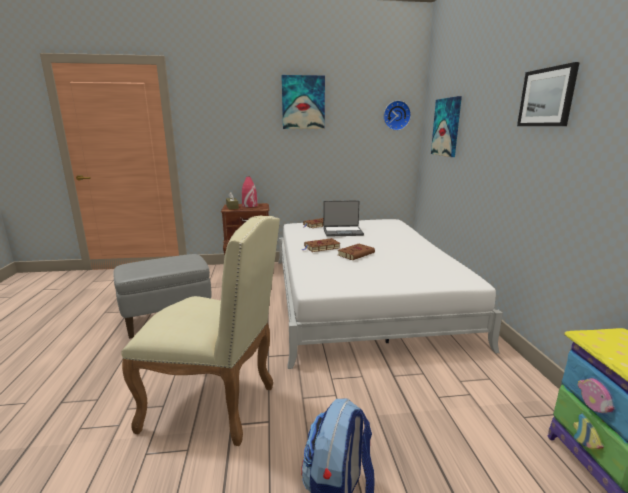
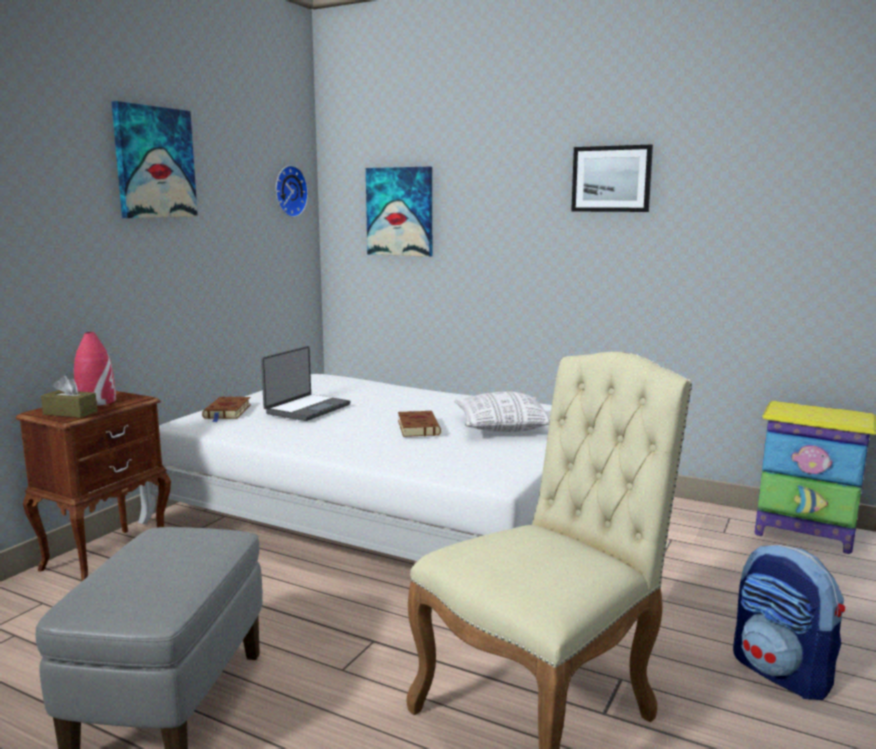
camera: 55 degrees left, 5 degrees down
(321, 247) = (350, 436): brown book -> none
(398, 269) = (503, 427): none -> pillow

